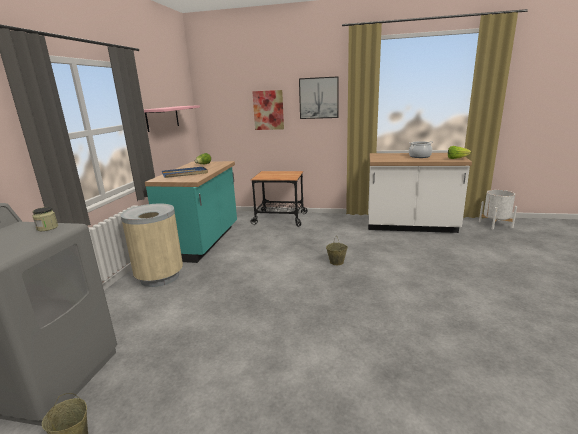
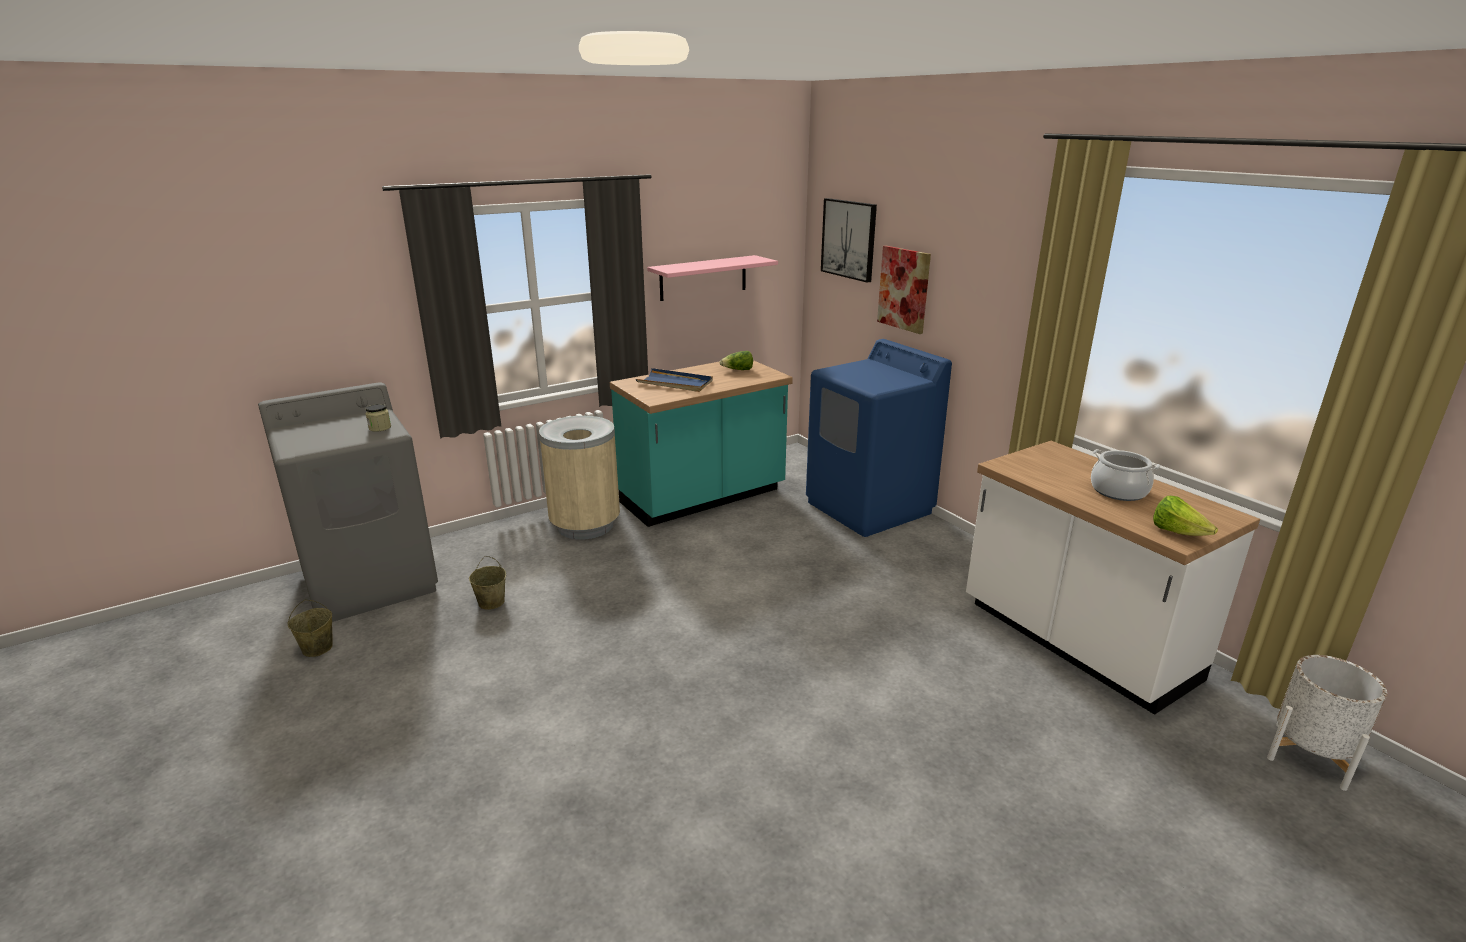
camera: 45 degrees right, 5 degrees up
(280, 219) = (869, 508): cart -> blue washing machine
(319, 98) = (990, 286): picture -> picture (849, 239)
(336, 262) = (804, 628): beige bucket -> beige bucket (491, 602)

